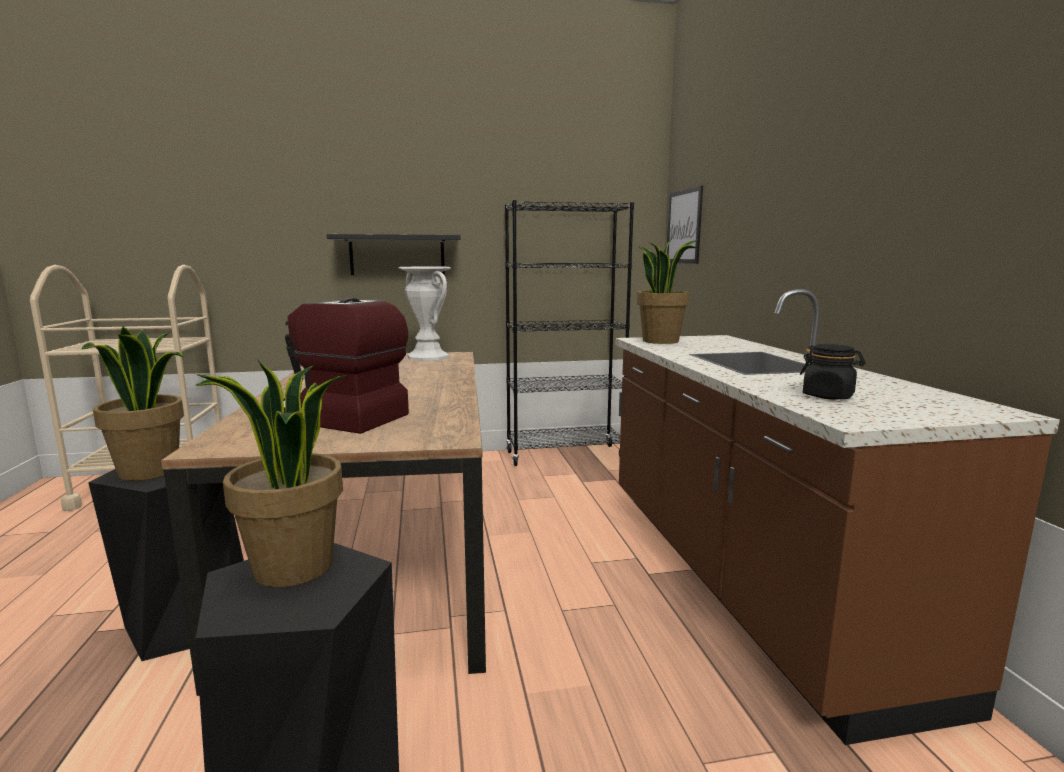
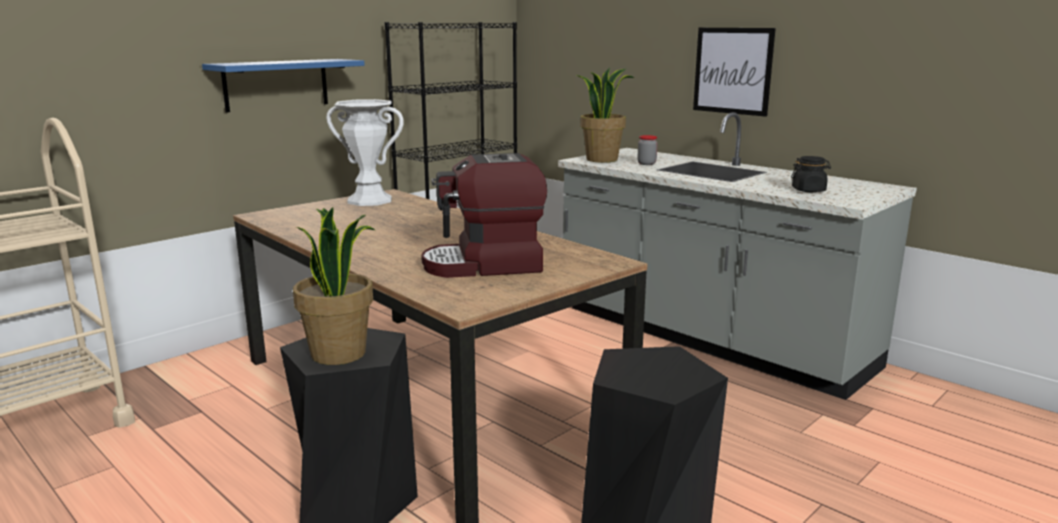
camera: 35 degrees left, 5 degrees up
(293, 568) = (637, 365): potted plant -> none
(397, 255) = (276, 84): black shelf -> blue shelf
(684, 227) = (550, 44): picture -> picture (732, 71)
(697, 348) = (646, 163): none -> jar
(744, 578) = (708, 338): brown counter -> grey counter

